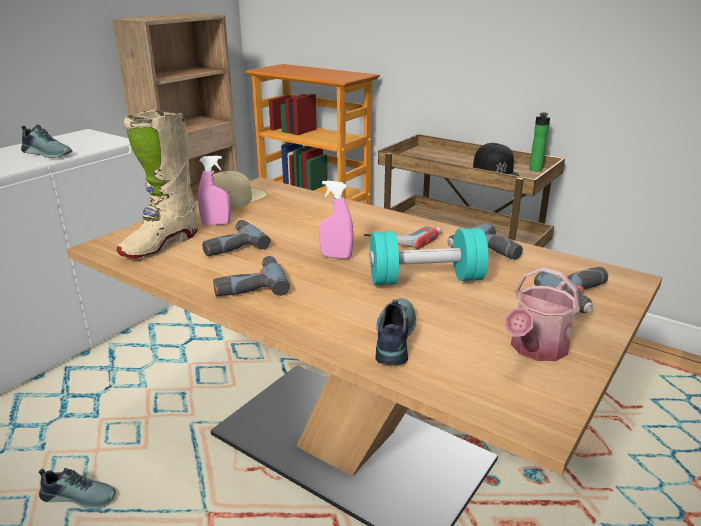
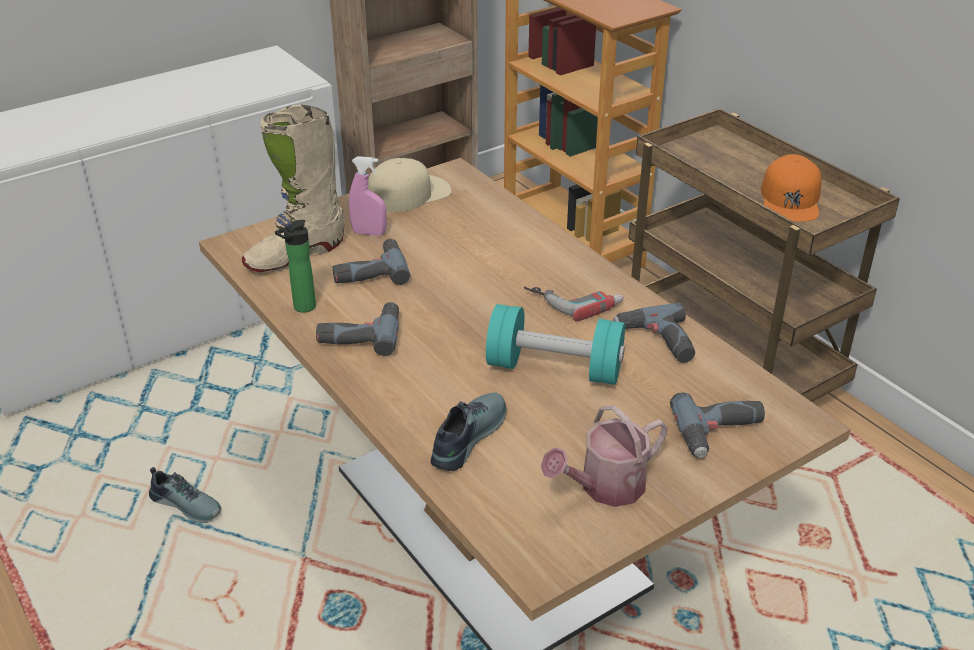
camera: 20 degrees right, 10 degrees up
(49, 153) = (216, 92): shoe -> none
(336, 256) = (475, 312): pink spray bottle -> none
(495, 171) = (790, 199): black cap -> orange cap
(535, 170) = (852, 206): bottle -> bottle (301, 308)

